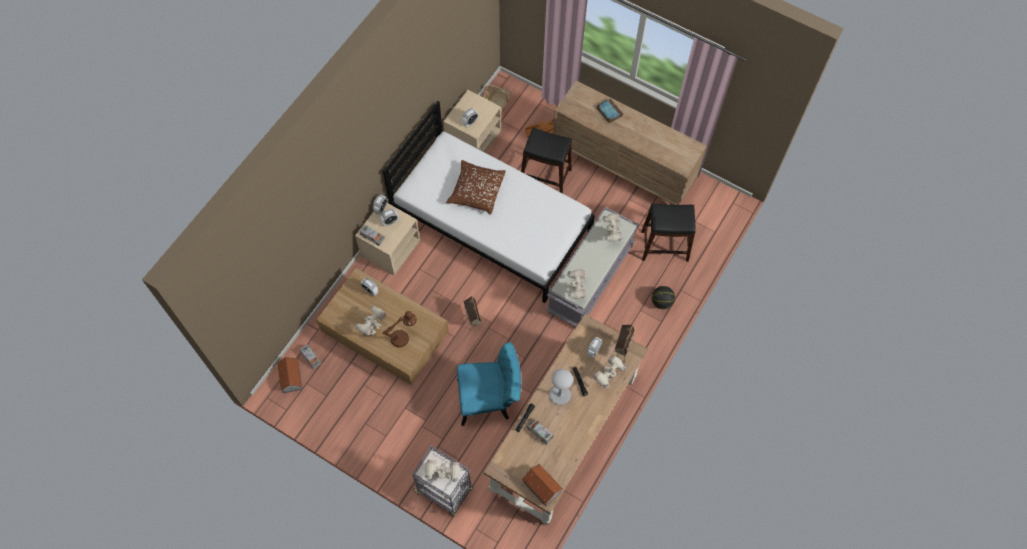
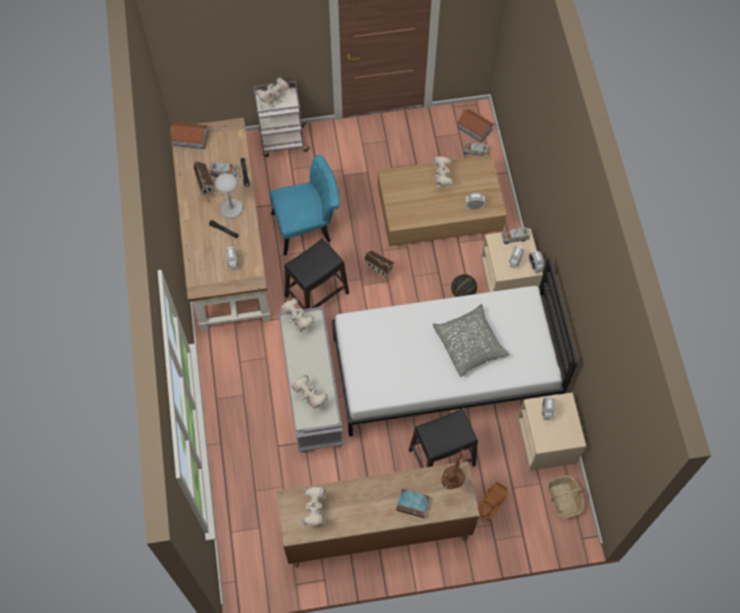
camera: 140 degrees right, 0 degrees up
(403, 337) = (410, 193): brown table lamp -> brown table lamp (451, 482)
(476, 191) = (470, 344): brown pillow -> grey pillow
(490, 399) = (308, 226): turquoise chair -> turquoise chair turned 150 degrees counterclockwise
(607, 378) = (203, 250): toy robot -> toy robot (315, 512)
(621, 349) = (210, 281): toy house -> toy house (207, 192)
(661, 302) = (229, 417): basketball -> basketball (463, 292)
(664, 246) = (268, 476): black stool -> black stool (316, 294)

